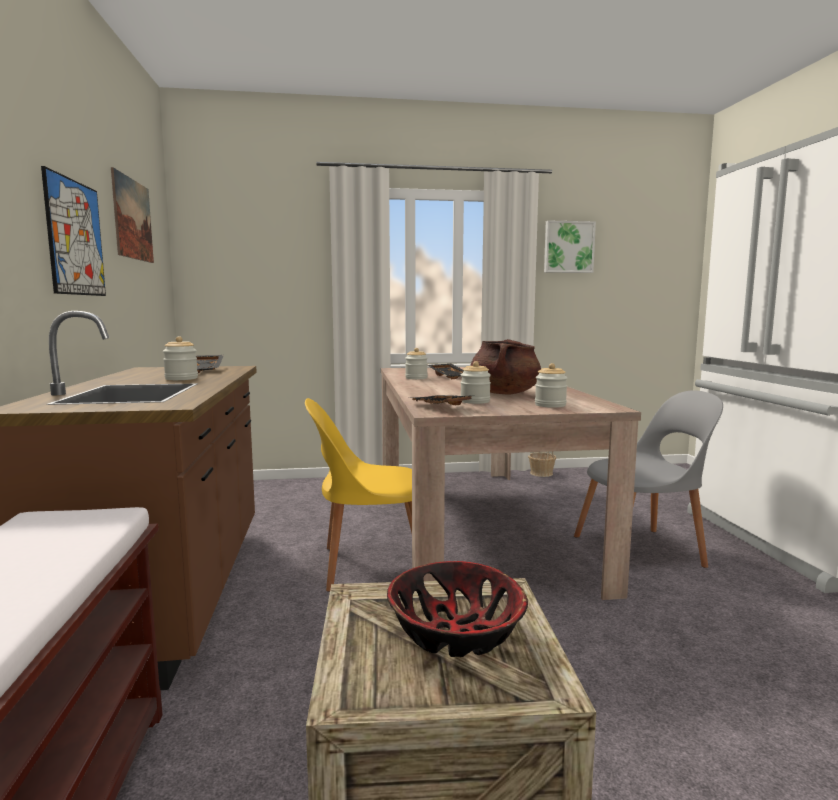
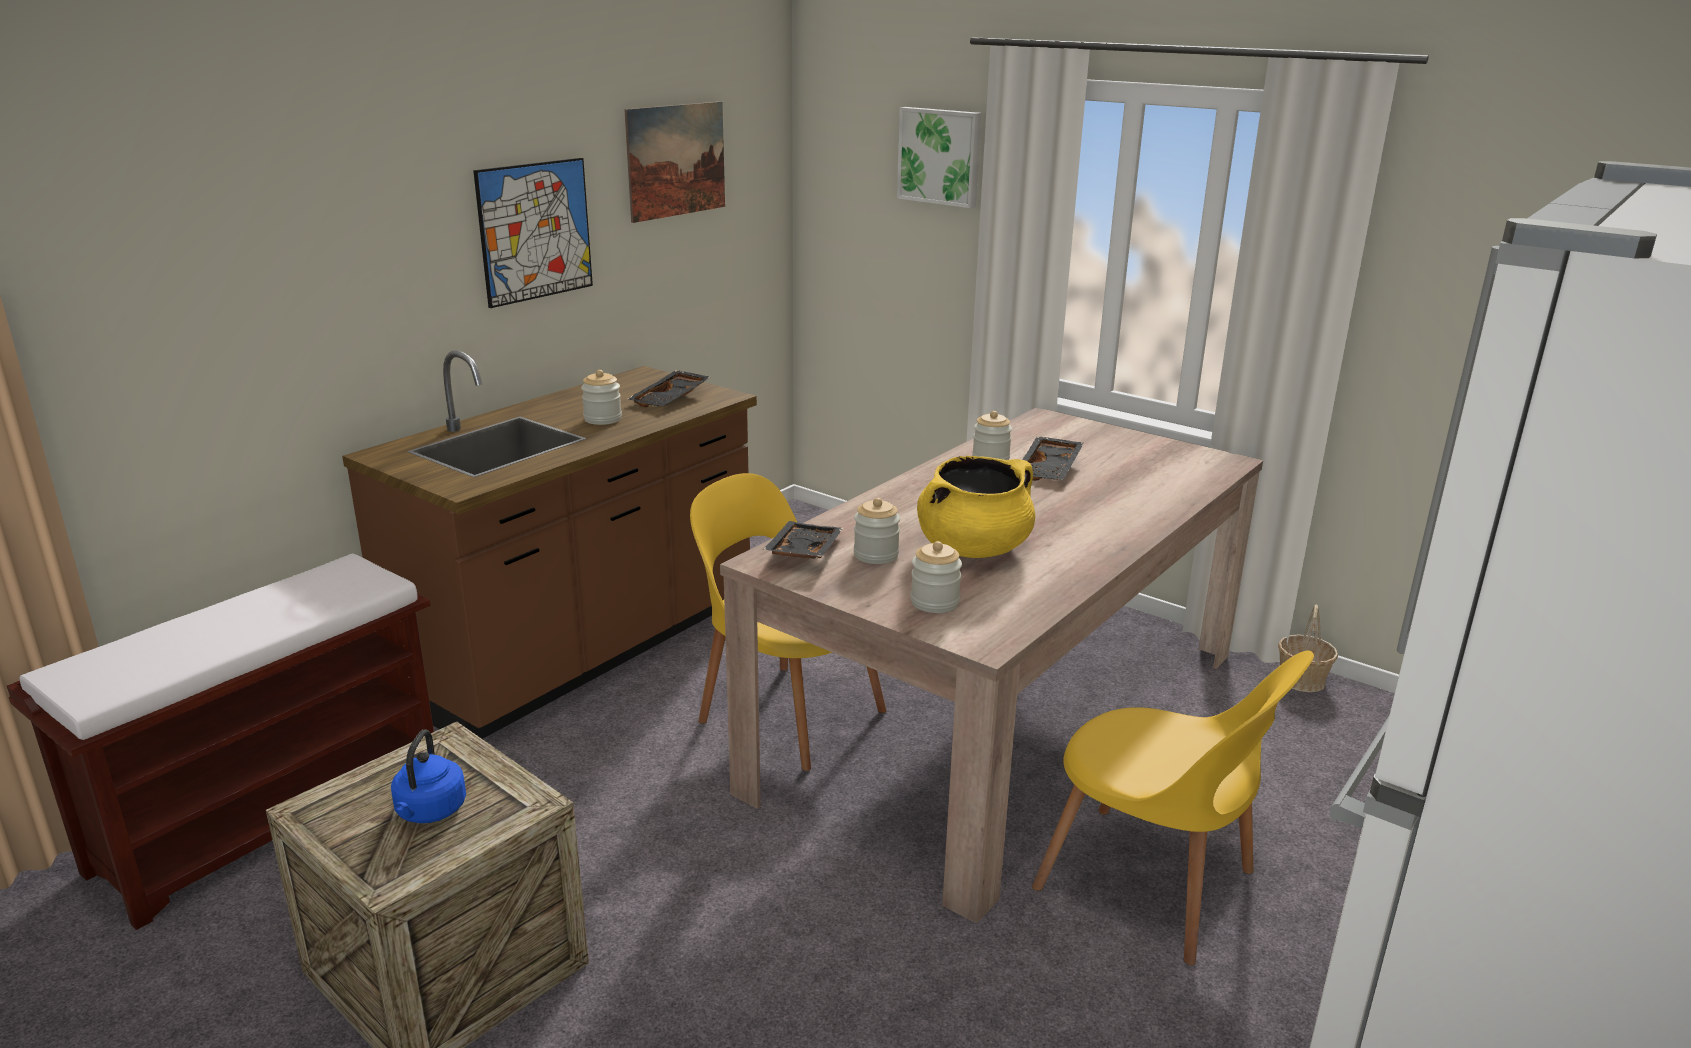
camera: 45 degrees right, 15 degrees up
(457, 634) = (429, 812): bowl -> blue kettle
(504, 393) = (973, 549): brown cooking pot -> yellow cooking pot
(568, 247) = (1466, 230): picture -> picture (940, 156)
(642, 550) = (1153, 885): grey chair -> yellow chair

